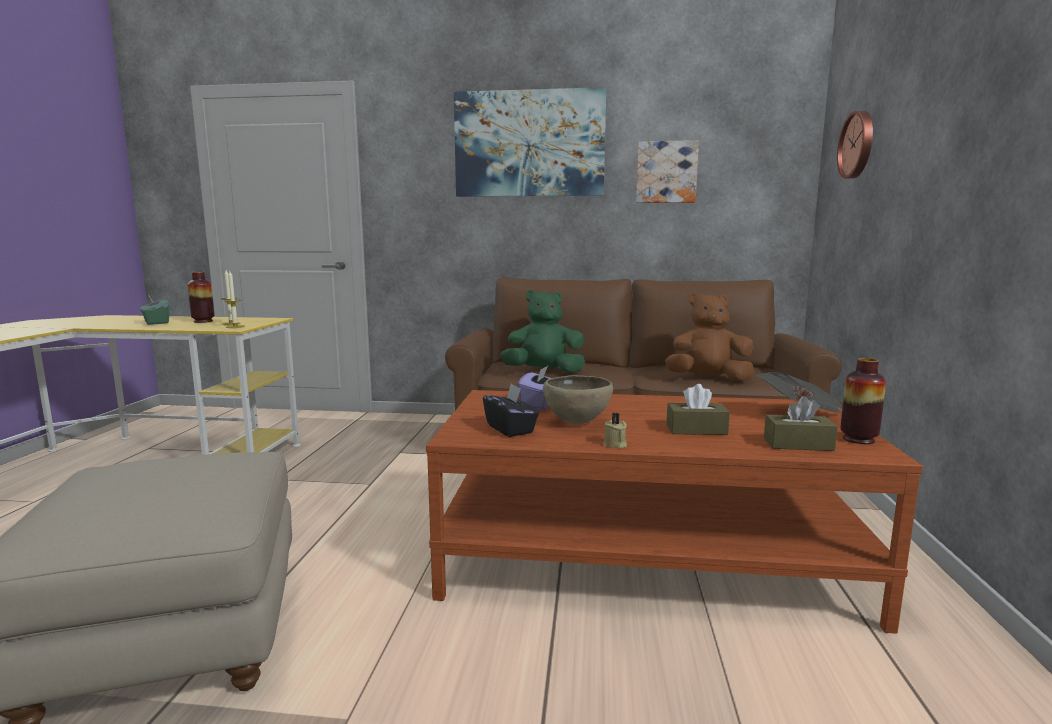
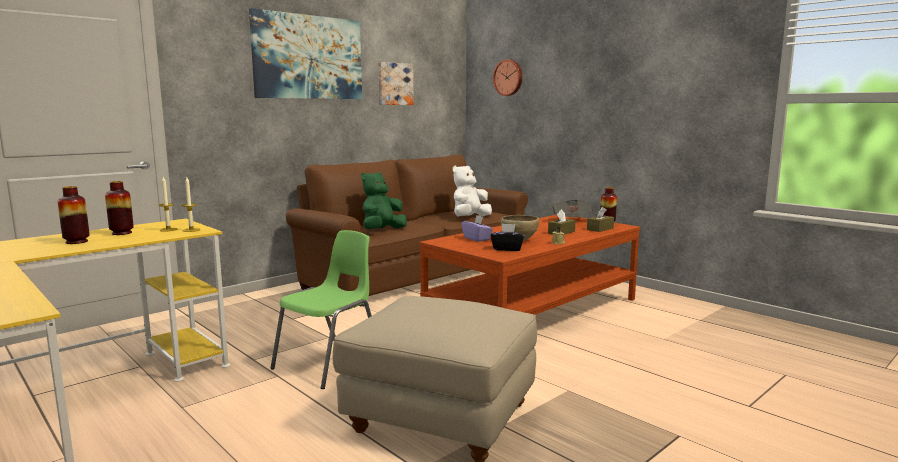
camera: 50 degrees left, 0 degrees up
(156, 322) = (76, 242): green tissue box -> vase
(298, 512) = (331, 363): none -> green chair
(708, 379) = (470, 218): brown plush toy -> white plush toy

